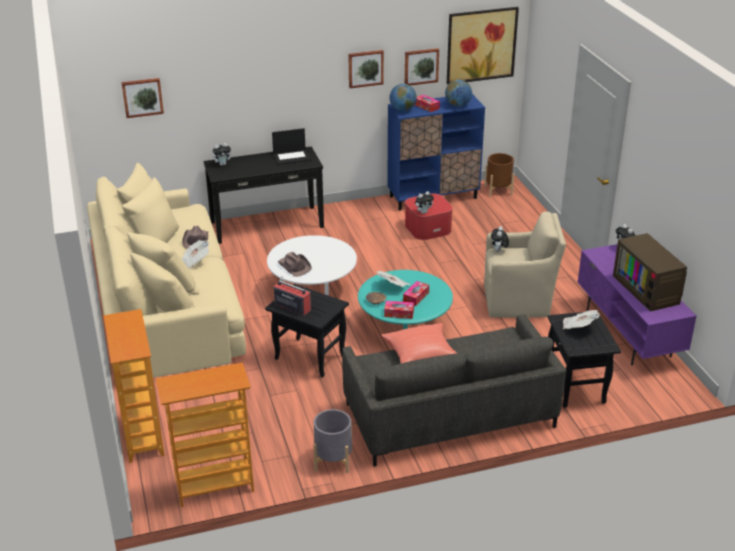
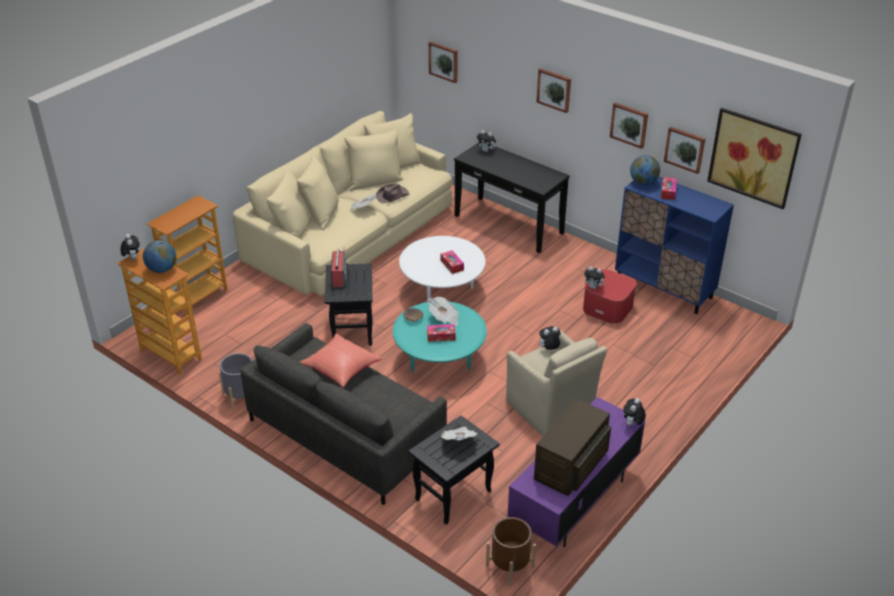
camera: 55 degrees right, 5 degrees up
(166, 390) = (132, 258): none -> plush toy
(282, 69) = (554, 90): none -> picture
(292, 157) = (539, 174): laptop -> none
(294, 266) = (420, 257): brown hat -> none
(399, 313) = (408, 337): tissue box -> tissue box (452, 265)
(458, 105) = (695, 206): globe -> globe (162, 269)
(498, 190) = (729, 321): brown planter -> brown planter (510, 566)

